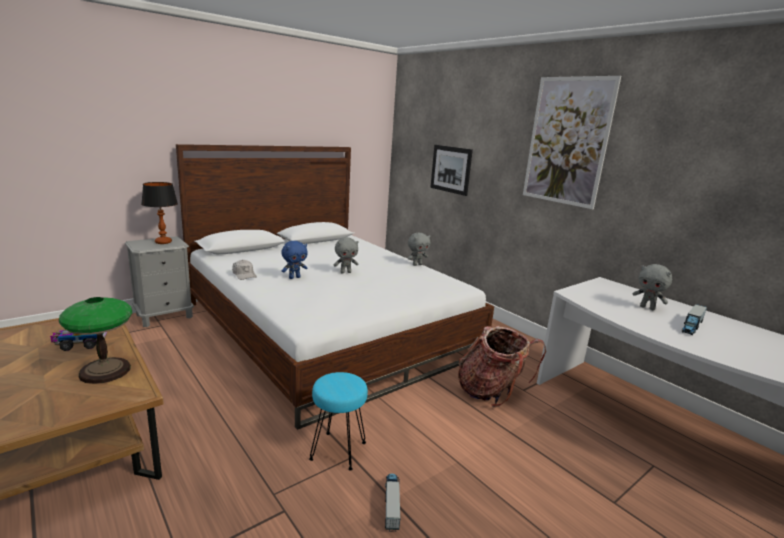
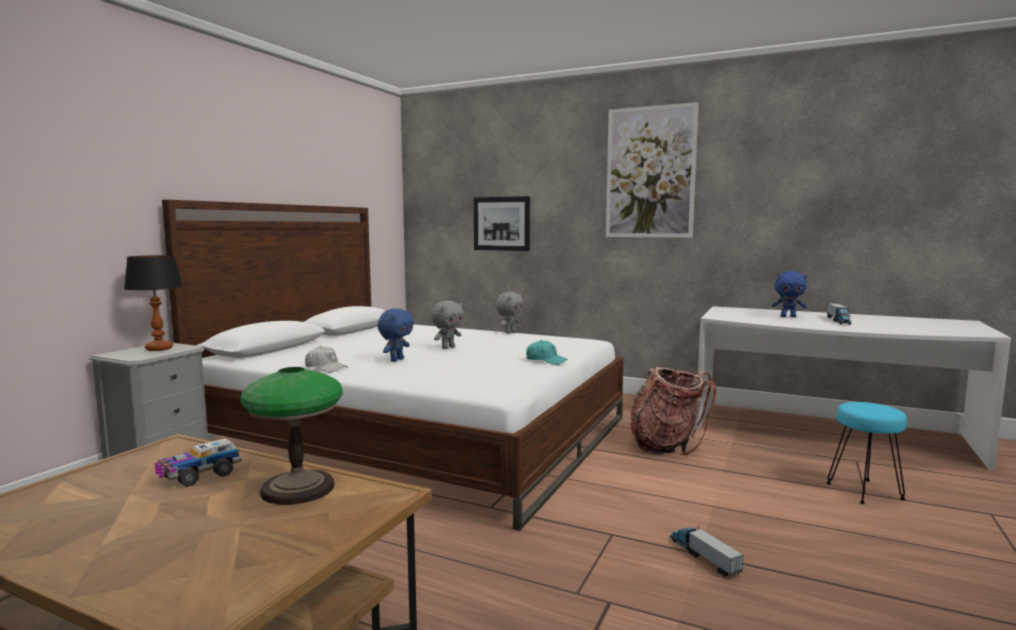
camera: 25 degrees left, 10 degrees down
(337, 450) = (589, 534): turquoise stool -> turquoise stool (863, 491)
(391, 302) = (546, 360): none -> turquoise cap
(647, 308) = (788, 316): grey plush toy -> blue plush toy

